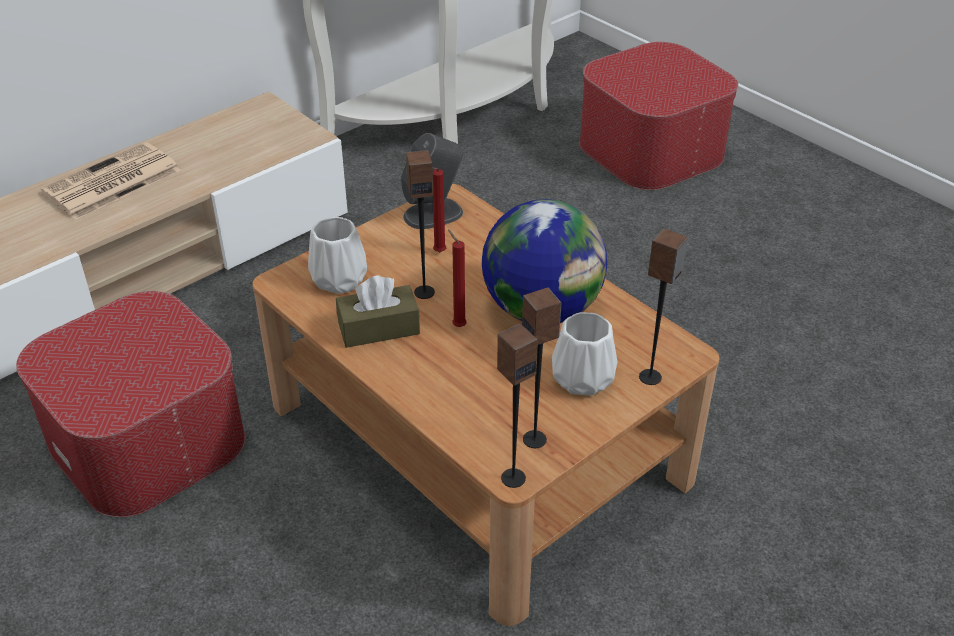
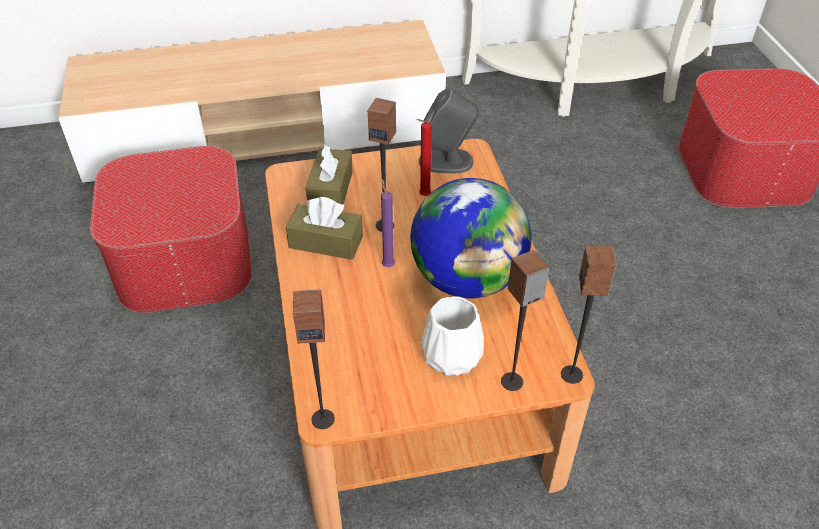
camera: 30 degrees right, 5 degrees up
(111, 183) = (258, 57): newspaper -> none
(340, 279) = (330, 190): white vase -> brown tissue box
(457, 325) = (387, 265): red candle -> purple candle
(535, 439) = (368, 393): speaker -> speaker (572, 374)

